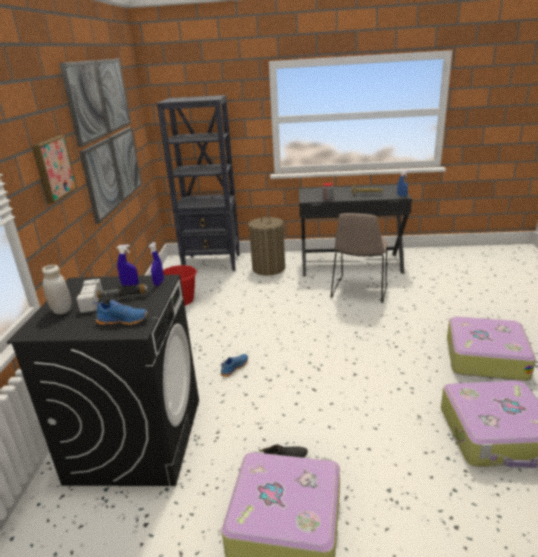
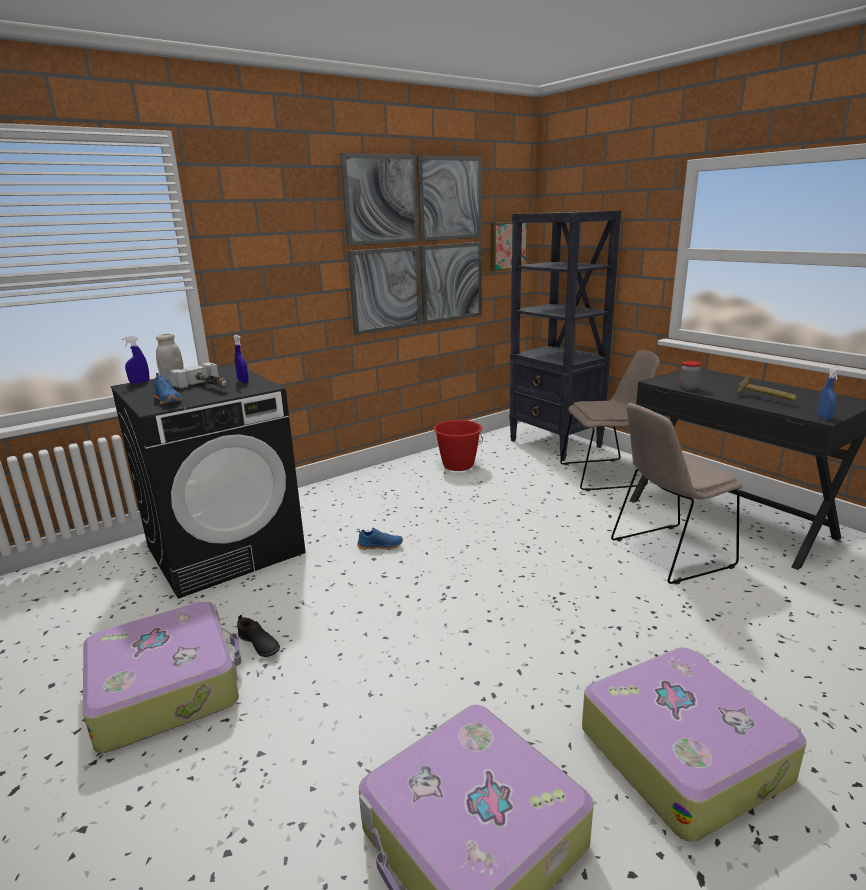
camera: 50 degrees right, 5 degrees down
(52, 168) = (287, 259): picture -> picture (507, 245)
(159, 283) = (257, 387): blue spray bottle -> blue spray bottle (139, 382)
(268, 268) = (605, 474): laundry basket -> beige chair

